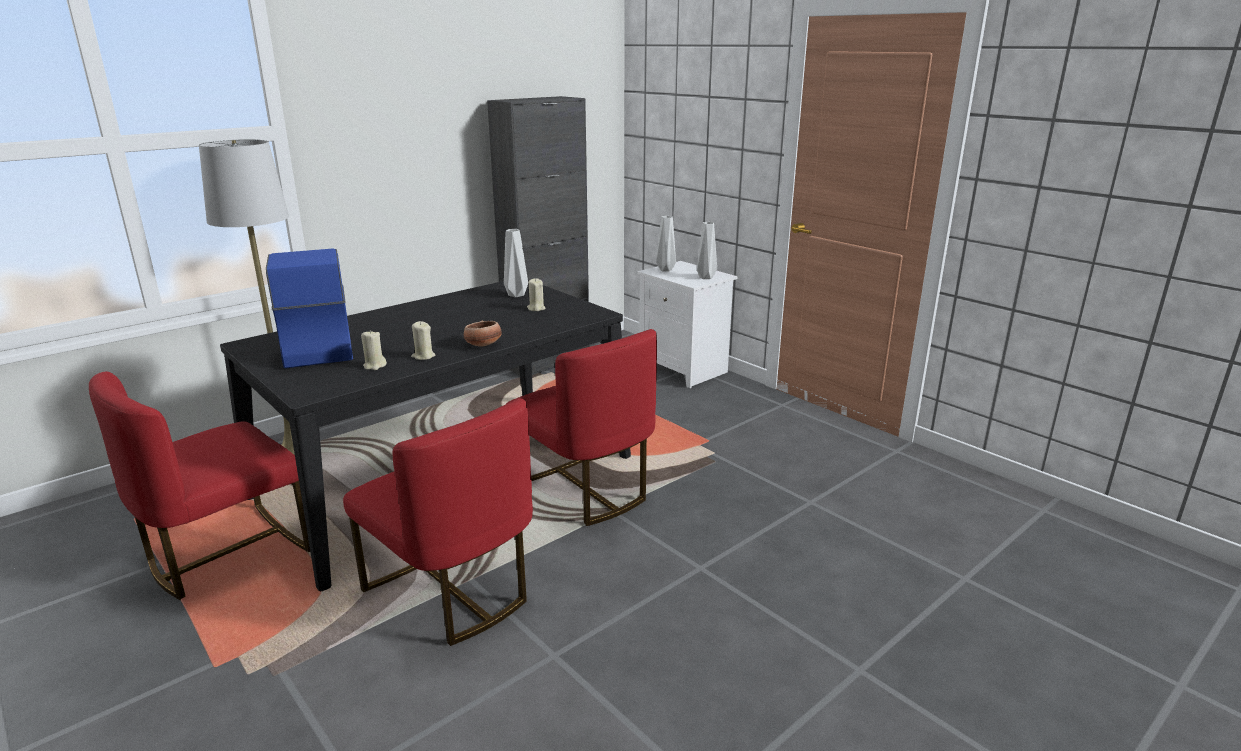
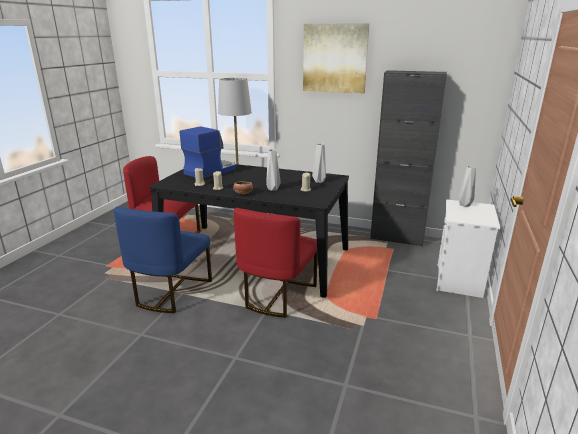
camera: 60 degrees right, 0 degrees up
(400, 85) = (335, 58): none -> picture
(452, 592) = (171, 292): red chair -> blue chair
(706, 277) = (475, 219): grey vase -> grey vase (273, 189)

